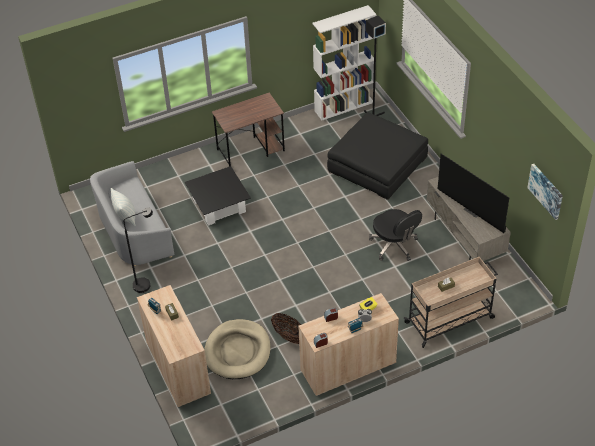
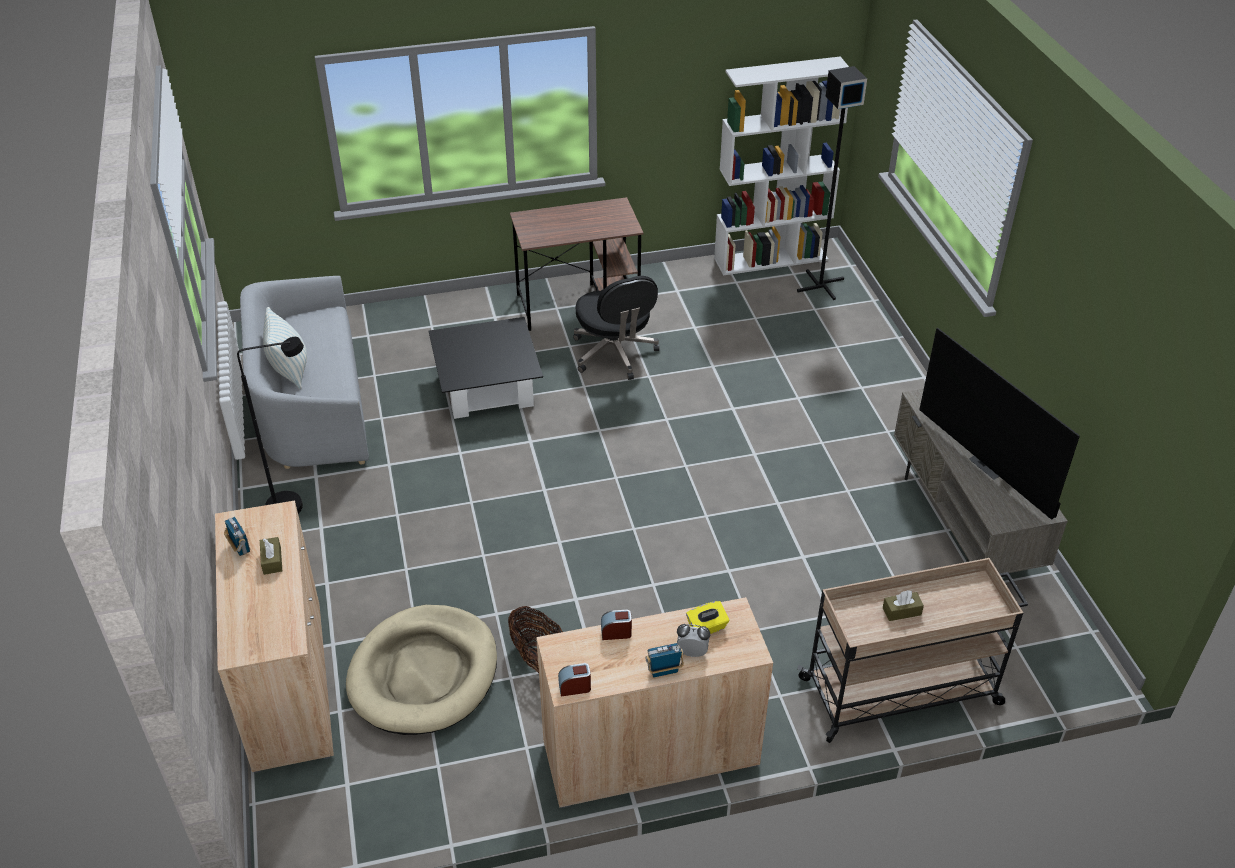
camera: 10 degrees right, 5 degrees down
(377, 164) = (810, 362): black ottoman -> none
(394, 245) = (811, 516): black office chair -> black office chair (614, 354)
(546, 190) = (1174, 426): picture -> none

